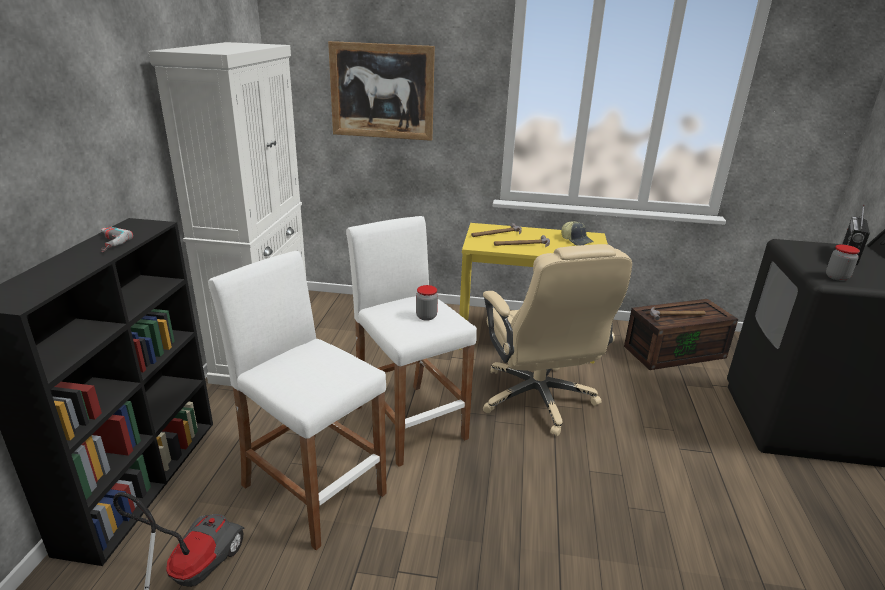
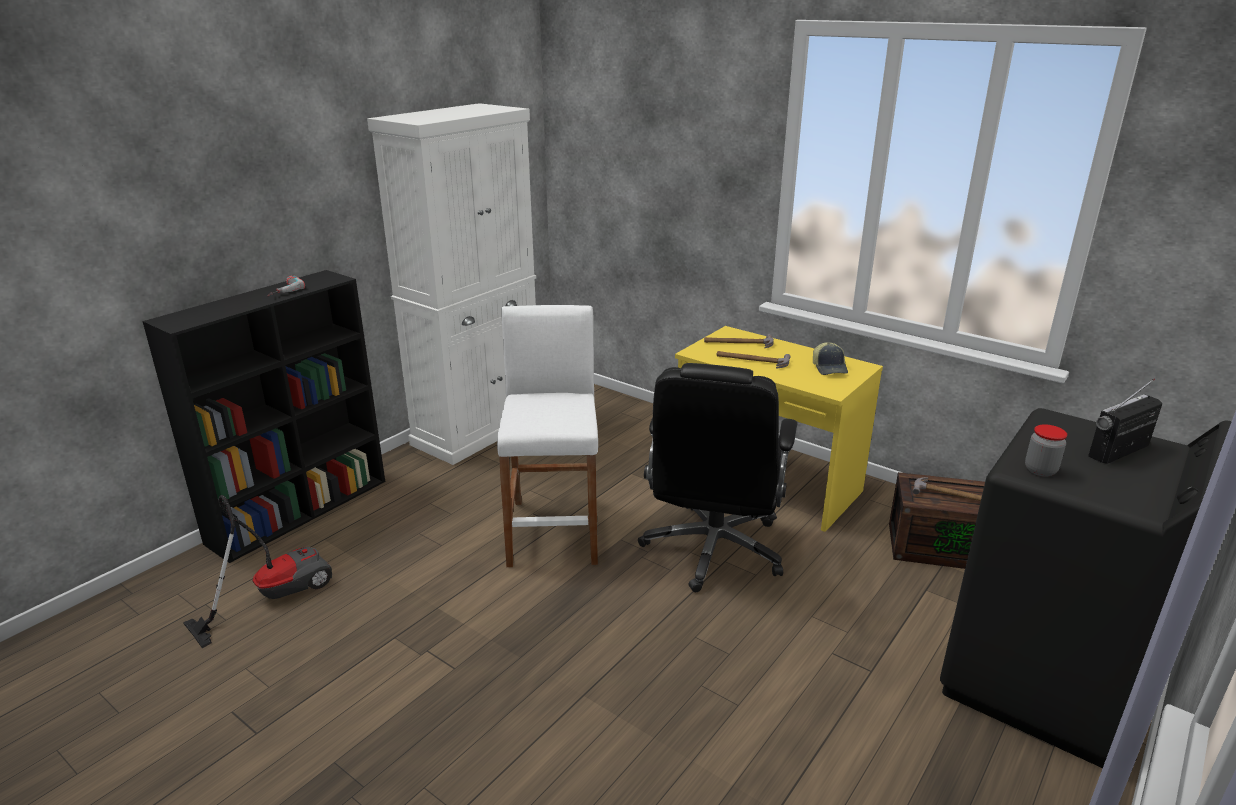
camera: 30 degrees right, 0 degrees up
(313, 489) = (417, 561): white stool -> none
(382, 91) = (650, 159): picture -> none
(426, 316) = (553, 413): jar -> none
(538, 399) = (713, 550): beige office chair -> black office chair

